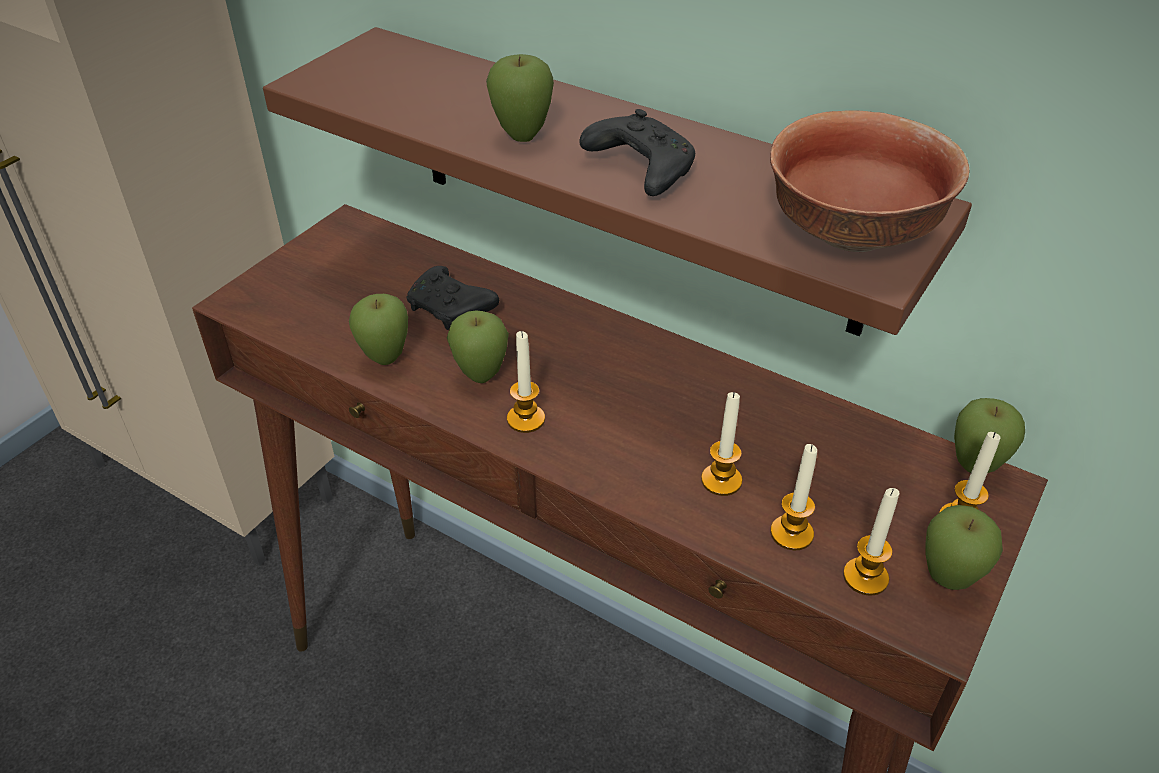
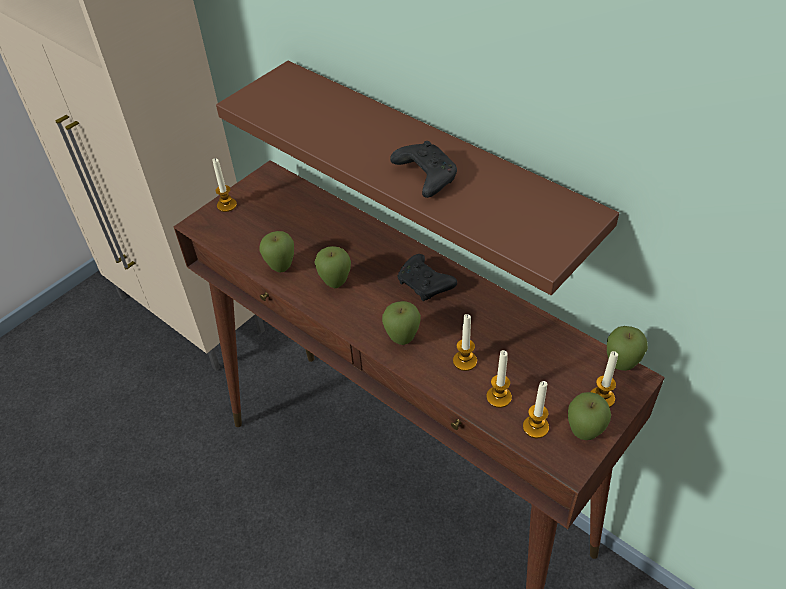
camera: 10 degrees right, 5 degrees up
(451, 310) = (324, 238): black game controller -> black game controller (425, 285)
(522, 137) = (361, 149): apple -> apple (402, 340)
(526, 419) = (357, 313): candle -> candle (227, 205)
(854, 236) = (539, 231): bowl -> none

